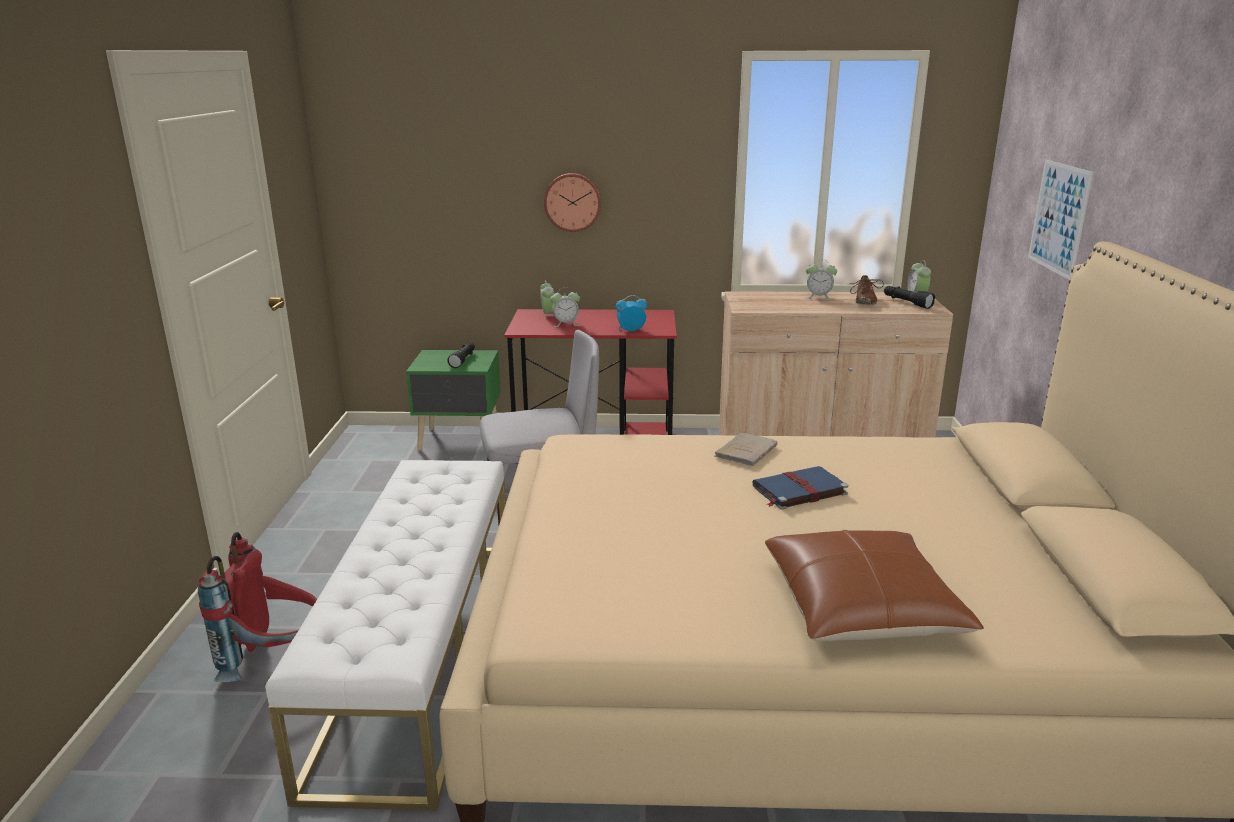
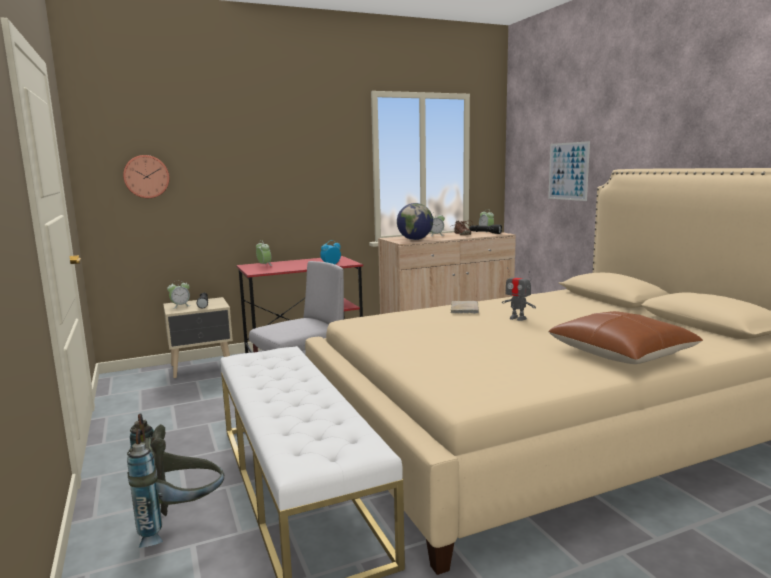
camera: 25 degrees left, 10 degrees down
(276, 660) = (180, 522): red backpack -> grey backpack
(460, 441) = (202, 367): green nightstand -> beige nightstand
(565, 324) = (282, 267): alarm clock -> alarm clock (180, 306)
(572, 202) = (271, 187): wall clock -> wall clock (146, 176)
(770, 304) = (415, 239): none -> globe
(798, 490) = (517, 318): blue book -> toy robot

